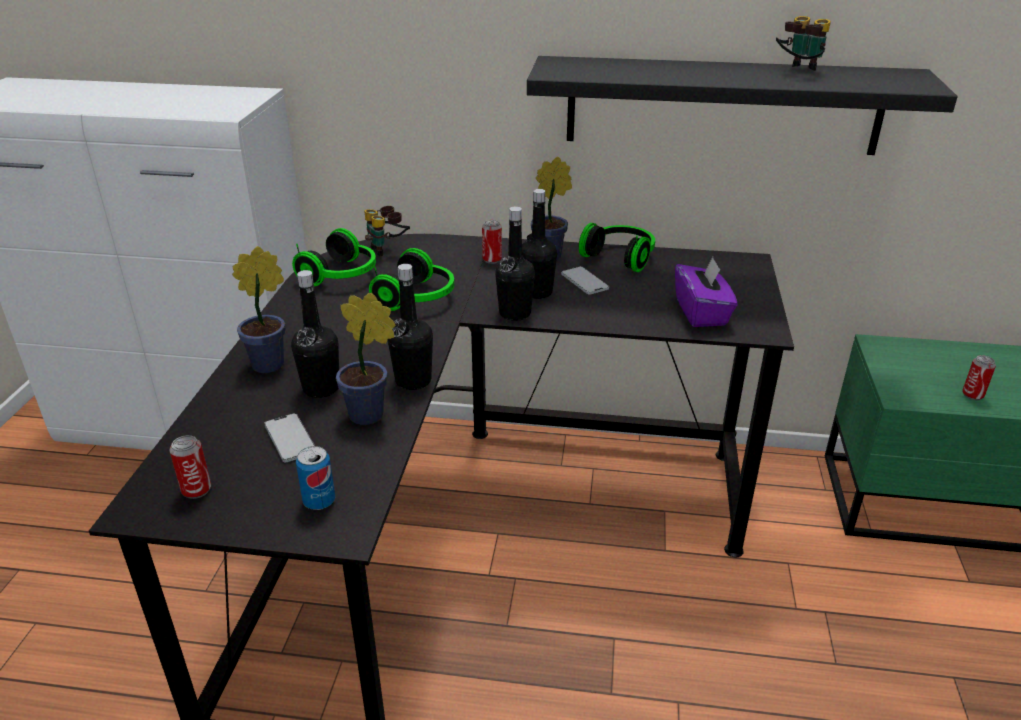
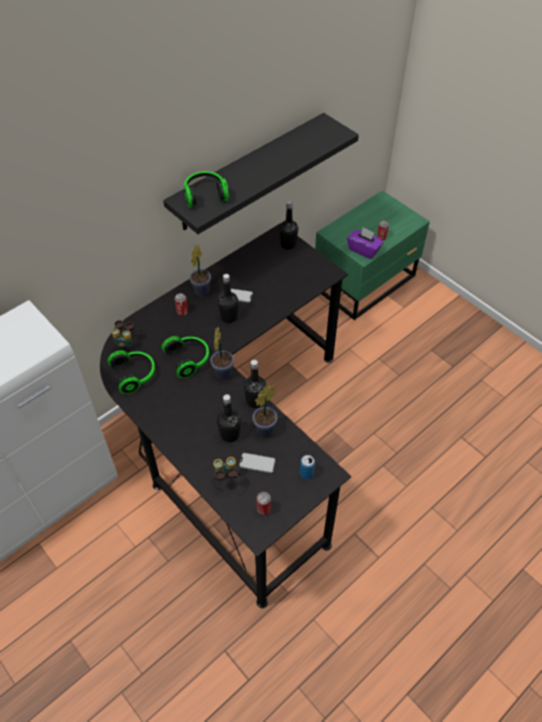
camera: 50 degrees left, 20 degrees up
(272, 364) = (191, 442): potted plant -> potted plant (223, 371)
(515, 313) = (238, 336): black bottle -> black bottle (288, 245)
(621, 257) = (230, 269): headphones -> headphones (205, 195)
(702, 313) = (300, 279): purple tissue box -> purple tissue box (364, 250)
(798, 71) = (285, 146): binoculars -> binoculars (227, 483)

